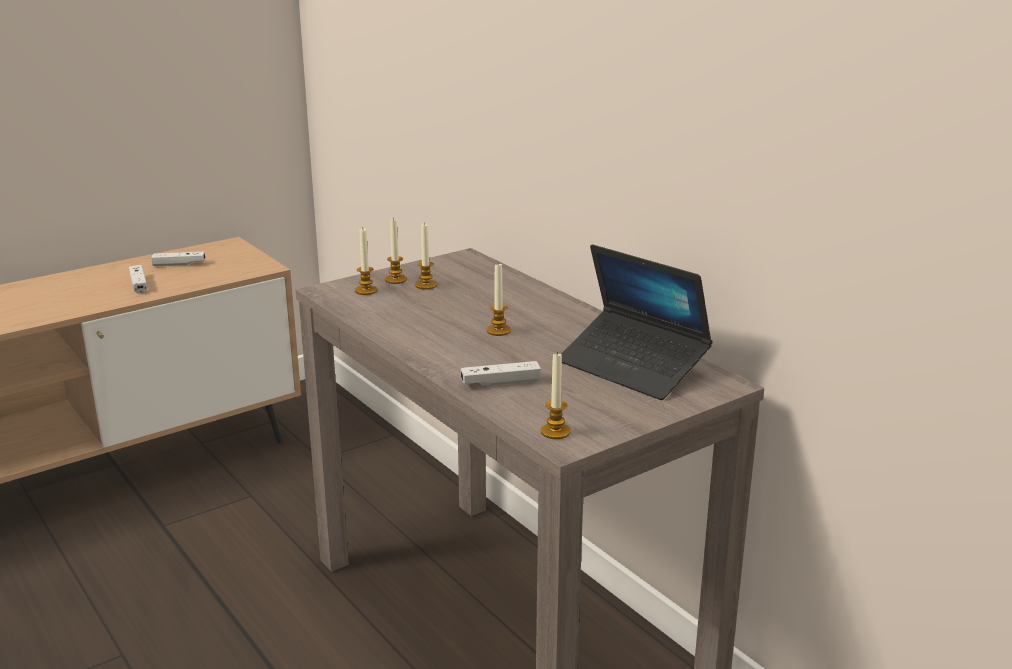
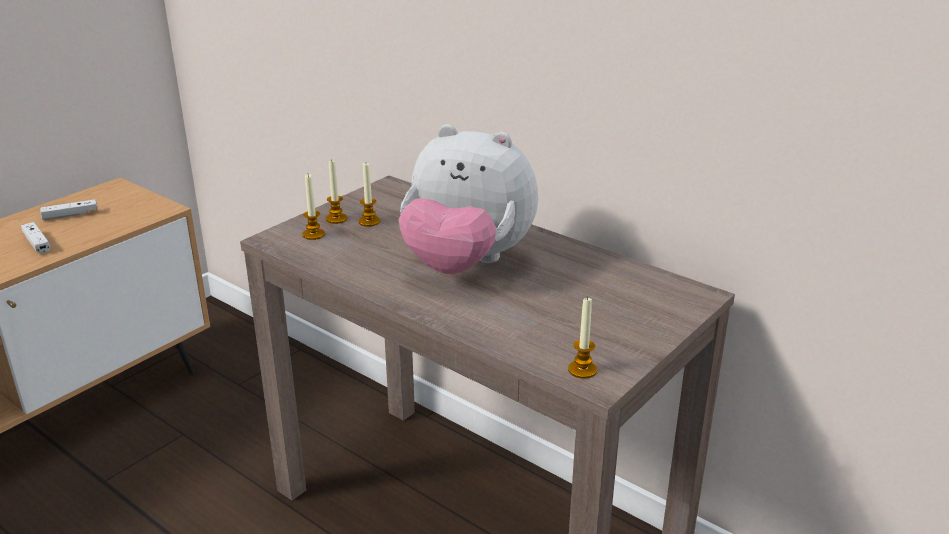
camera: 15 degrees left, 5 degrees up
(498, 331) = (466, 264): candle -> plush toy
(500, 382) = (501, 322): white game controller -> none
(632, 367) = (610, 287): laptop -> none

